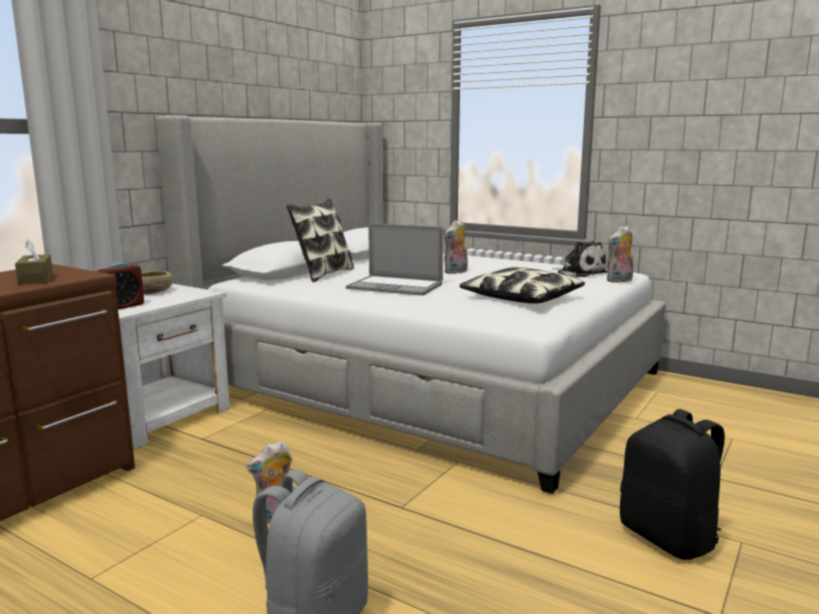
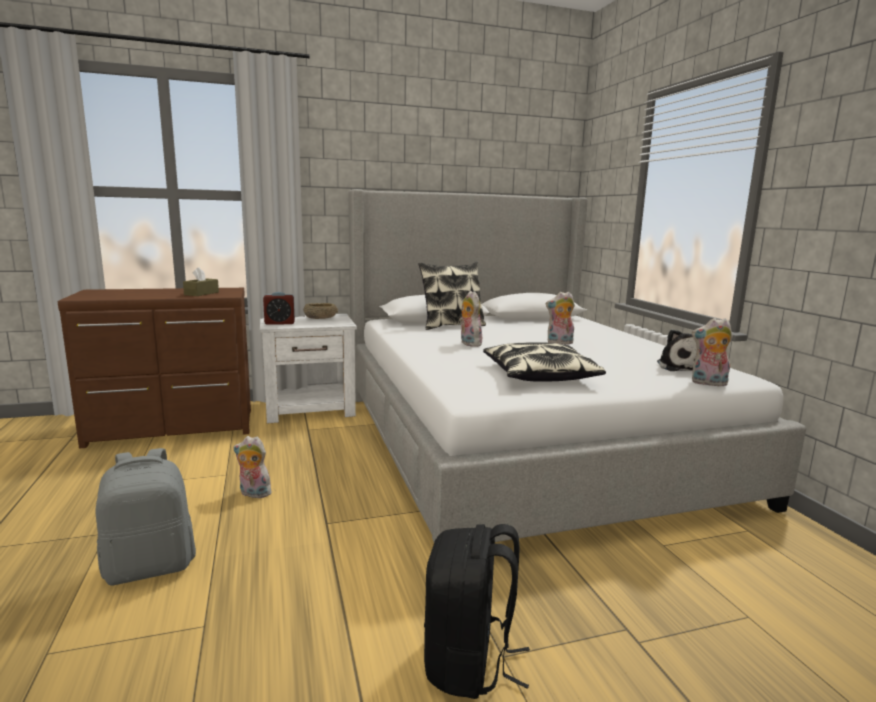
camera: 40 degrees right, 0 degrees up
(395, 286) = (468, 343): laptop -> plush toy

